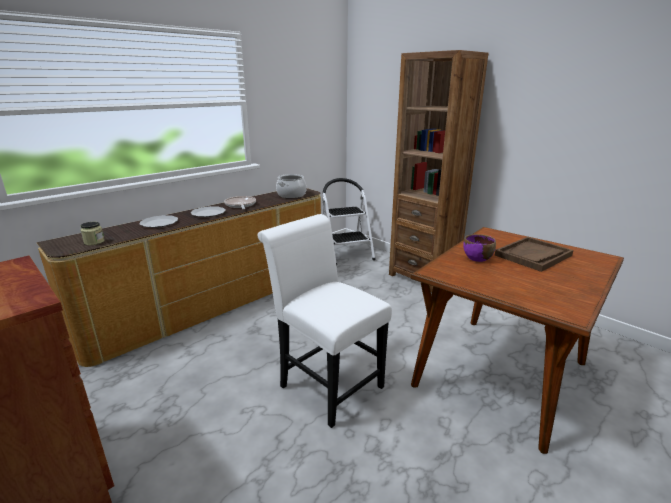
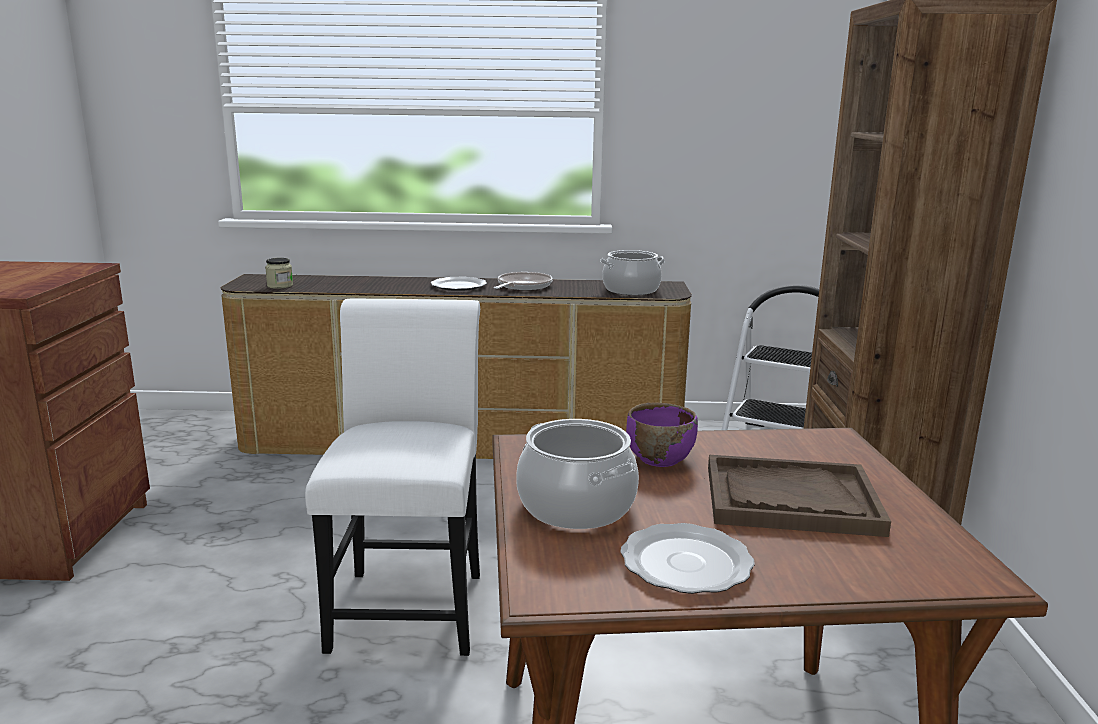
camera: 45 degrees right, 5 degrees down
(159, 223) = (381, 283): plate -> plate (687, 564)
(504, 285) = (575, 506): none -> cooking pot

